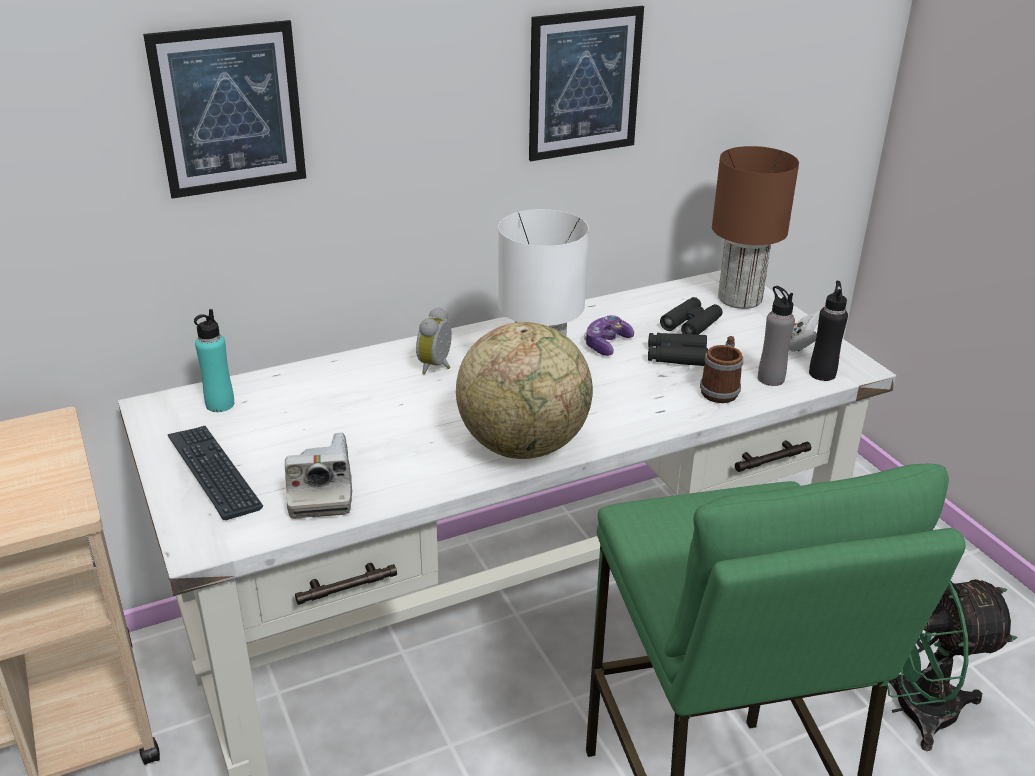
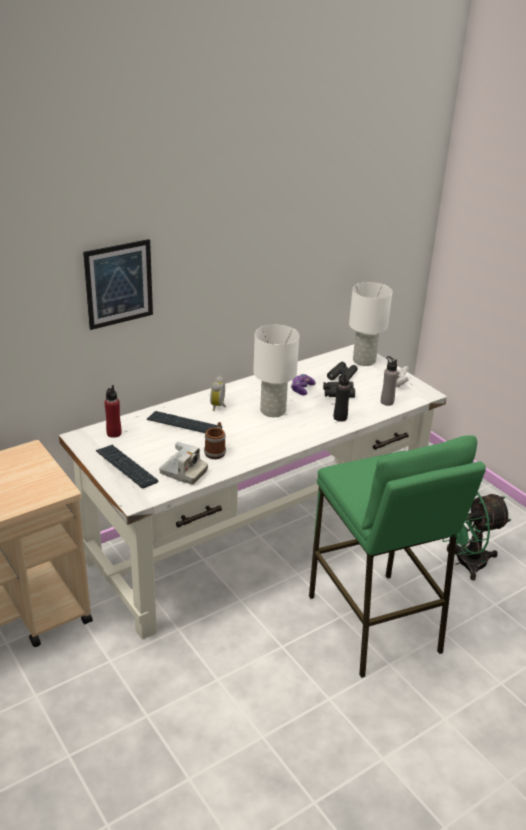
camera: 10 degrees left, 0 degrees up
(220, 404) = (114, 433): turquoise bottle -> red bottle
(320, 493) = (183, 472): camera -> camera turned 45 degrees counterclockwise
(359, 396) = (184, 424): none -> keyboard
(524, 445) = (274, 443): globe -> none
(584, 84) = (284, 256): picture -> none
(721, 389) = (363, 409): mug -> mug (216, 451)
(741, 299) = (365, 360): brown table lamp -> white table lamp
(822, 374) = (411, 398): black bottle -> black bottle (340, 417)

